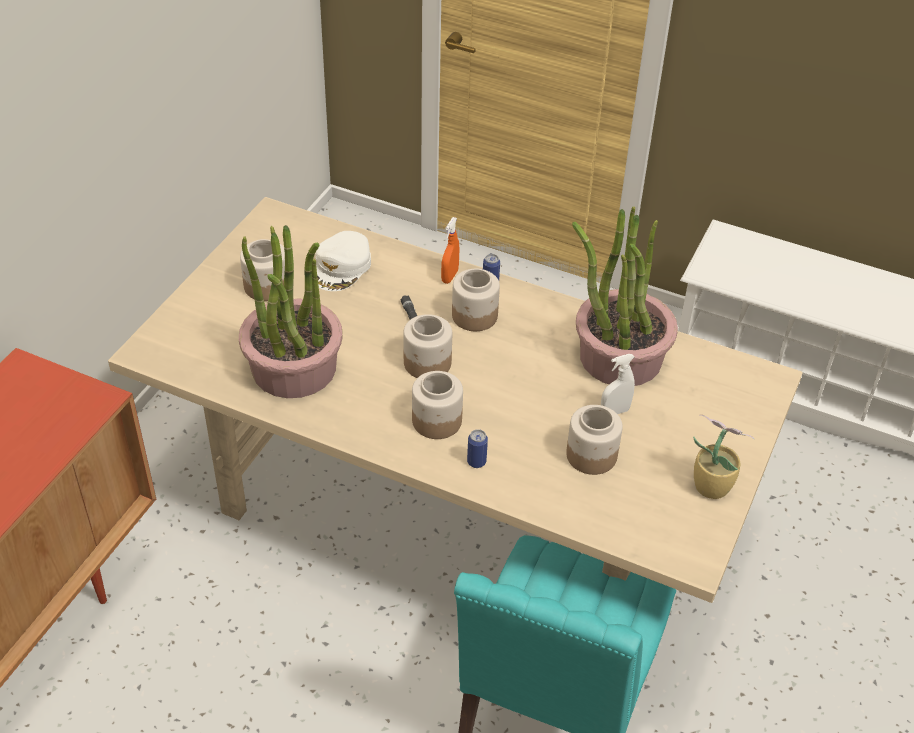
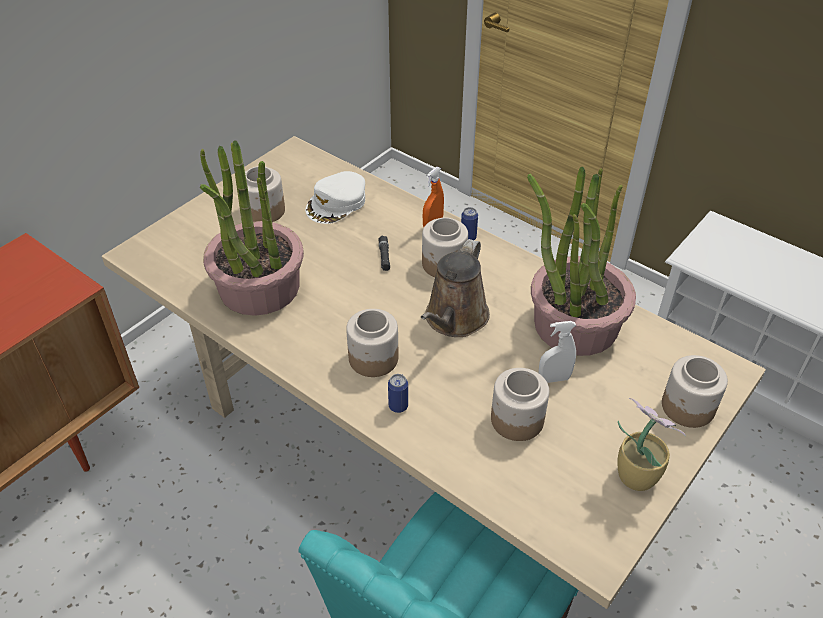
camera: 15 degrees right, 0 degrees up
(427, 363) = (384, 302): jar -> jar (688, 407)
(503, 370) = (454, 319): none -> brown watering can

